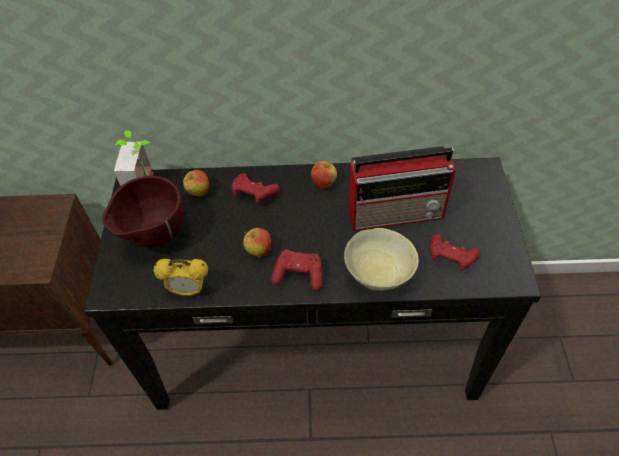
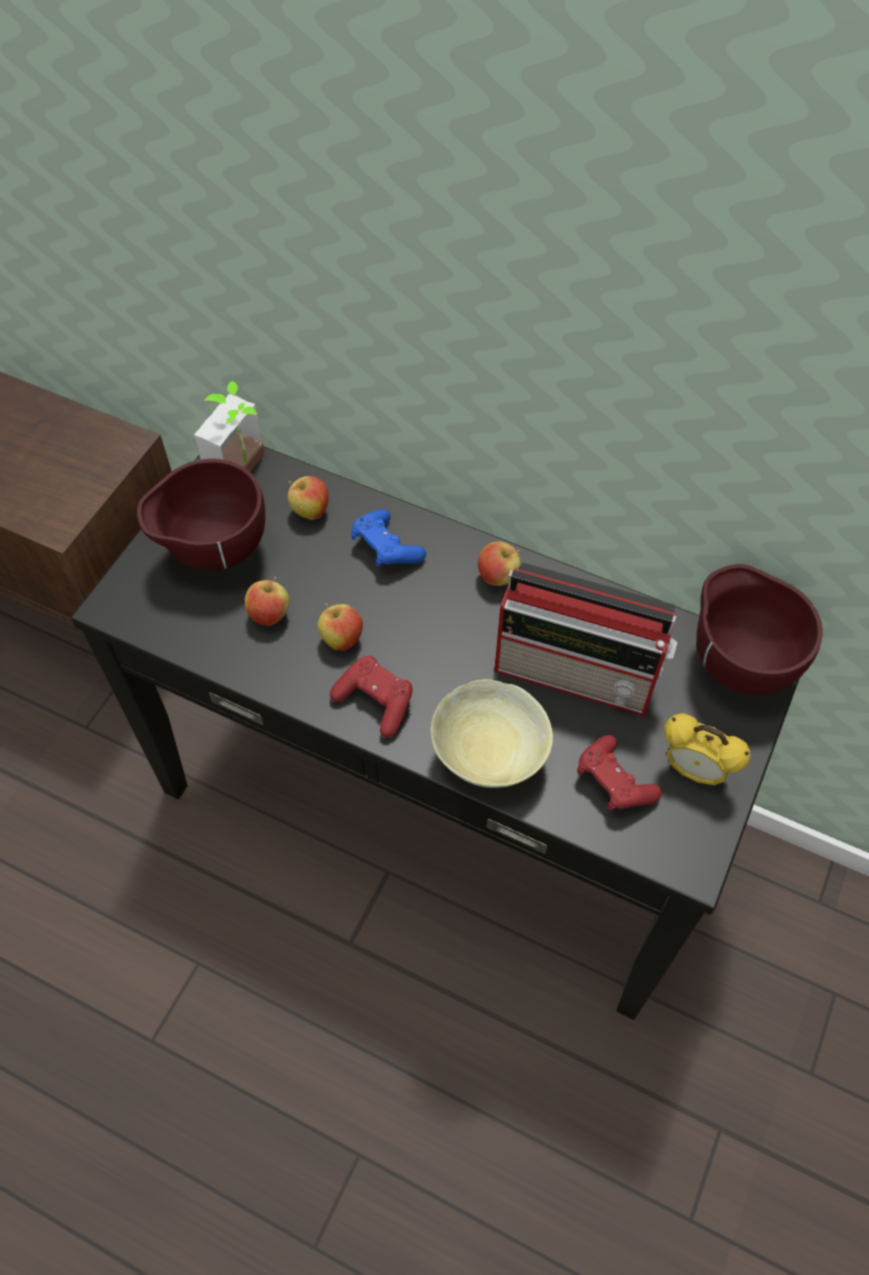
camera: 25 degrees right, 5 degrees up
(189, 290) = (216, 652): alarm clock -> alarm clock (693, 770)
(209, 256) = (270, 615): none -> apple
(254, 194) = (386, 549): red game controller -> blue game controller
(470, 173) = (737, 663): none -> brown bowl

